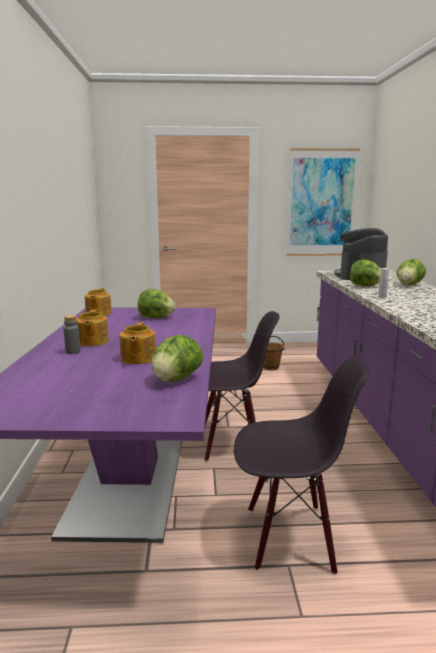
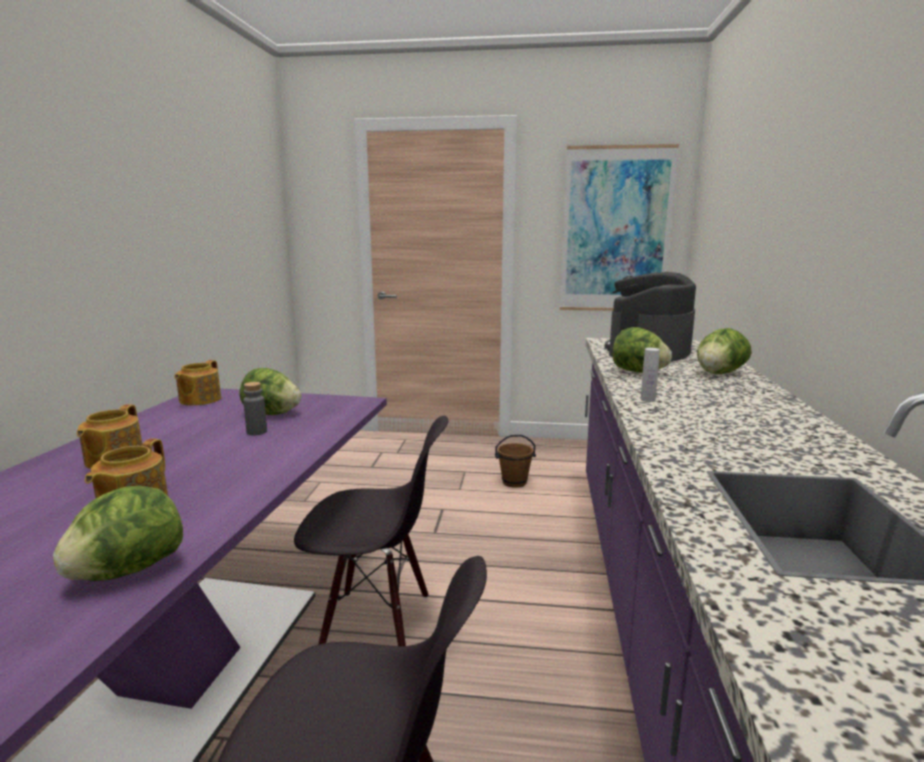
camera: 10 degrees right, 0 degrees up
(73, 352) = (55, 481): grey bottle -> grey bottle (256, 432)

